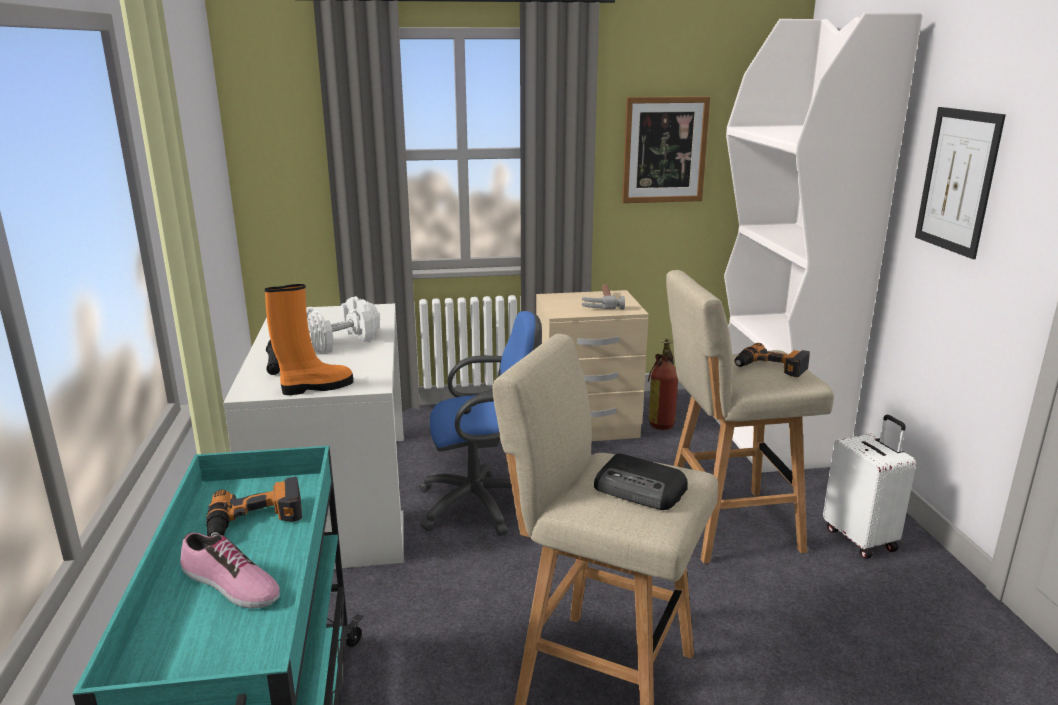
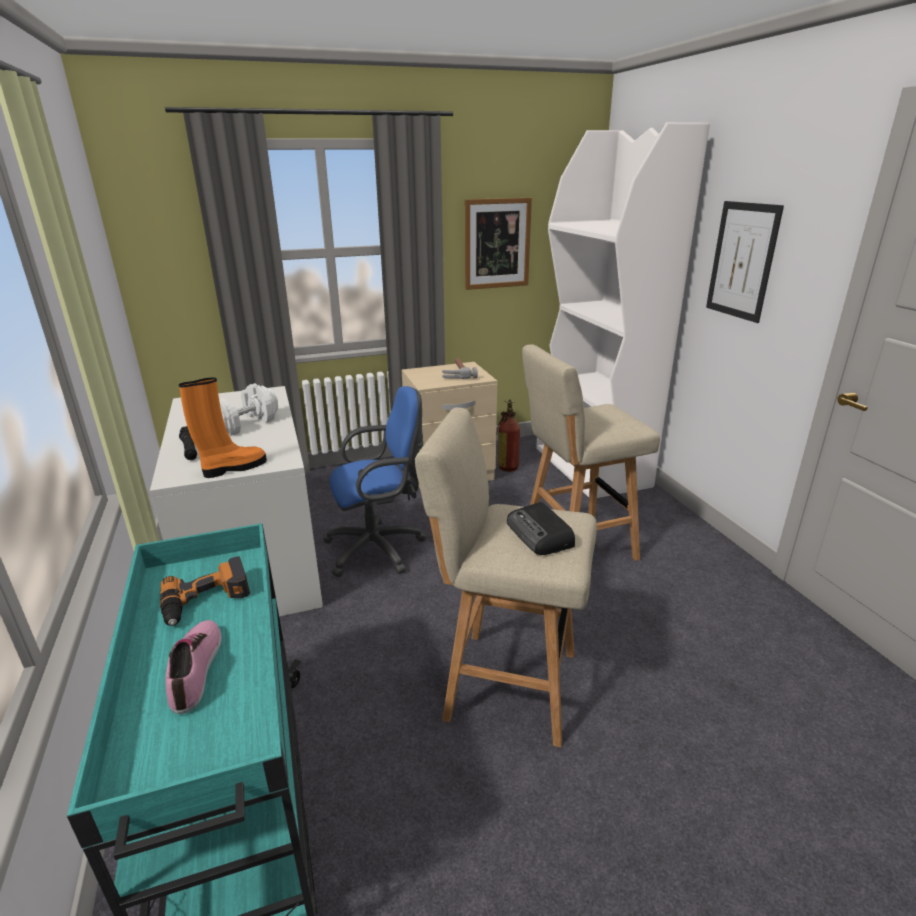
camera: 10 degrees left, 5 degrees up
(230, 585) = (197, 668): shoe -> shoe turned 120 degrees counterclockwise
(640, 490) = (540, 535): radio -> radio turned 45 degrees clockwise
(770, 368) = (608, 419): power drill -> none
(861, 539) = (676, 544): white suitcase -> none

